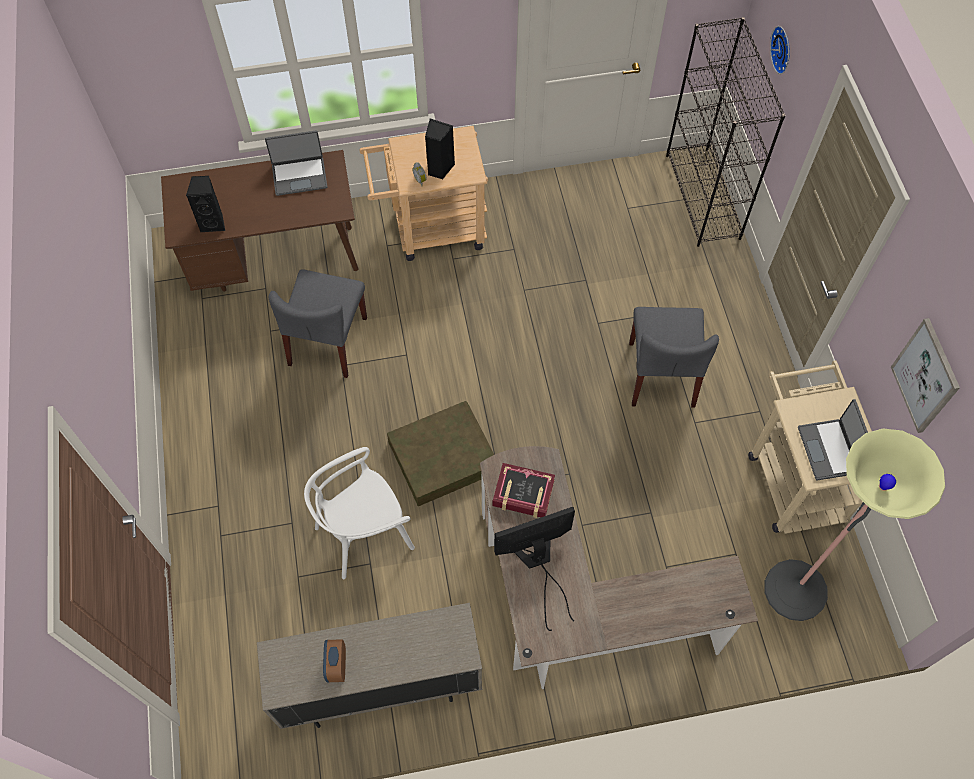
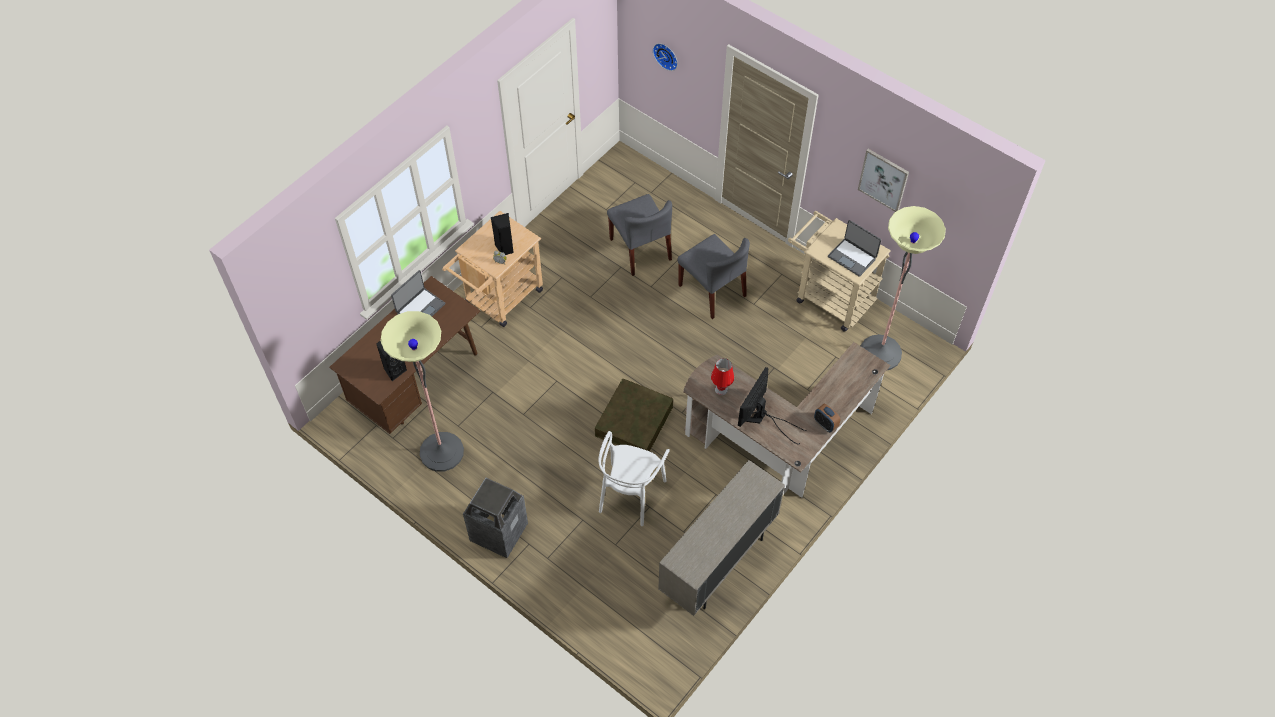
camera: 40 degrees left, 5 degrees down
(202, 470) = (498, 532): none -> trash can
(230, 346) = (442, 452): none -> floor lamp
(328, 342) = (501, 407): grey chair -> grey chair (640, 249)
(336, 665) = (712, 540): alarm clock -> alarm clock (825, 424)
(523, 494) = (721, 389): book -> red table lamp
(703, 197) = (643, 175): black bookcase -> none

